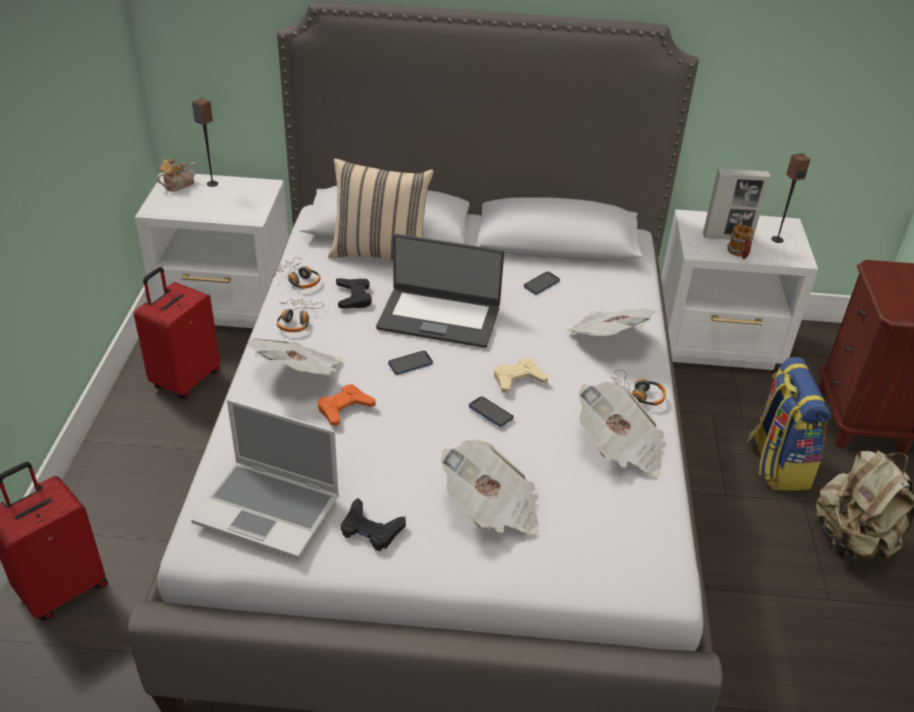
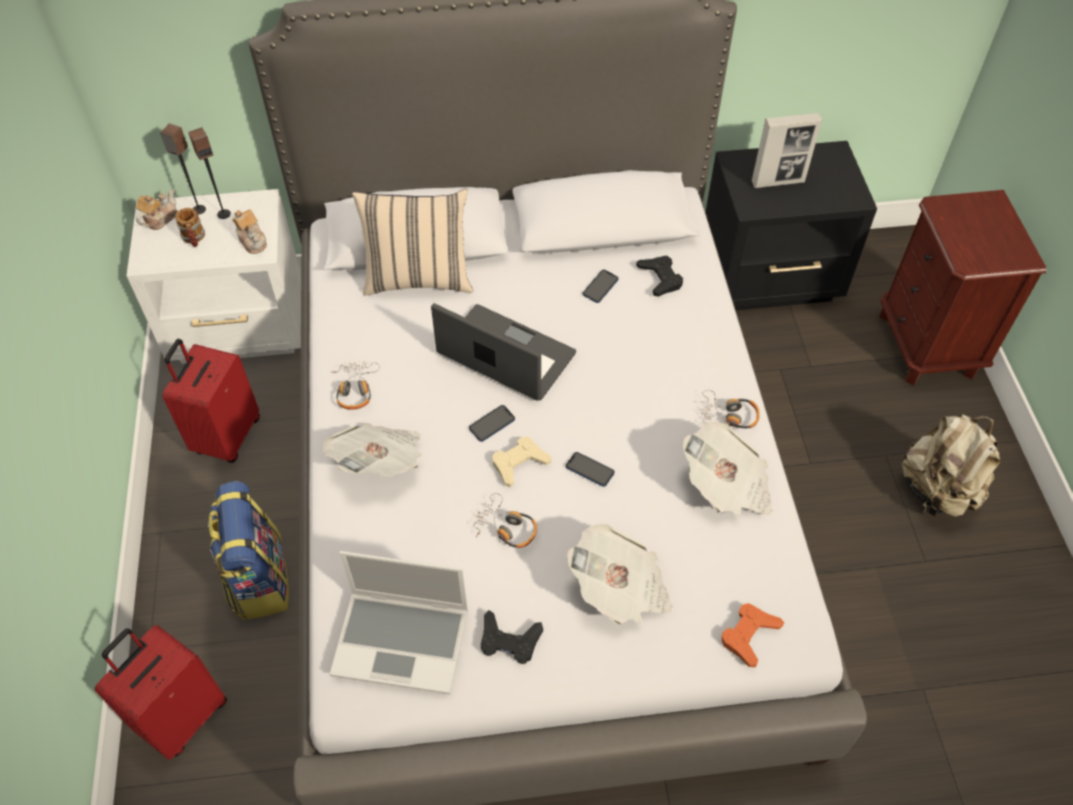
camera: 10 degrees left, 15 degrees up
(248, 209) = (253, 240): none -> teapot
(298, 279) = (339, 332): headphones -> headphones (506, 527)
(344, 408) = (441, 498): orange game controller -> orange game controller (749, 635)
(354, 297) = (407, 345): black game controller -> black game controller (660, 278)
(439, 317) = (505, 355): laptop -> laptop turned 150 degrees counterclockwise
(518, 379) = (607, 421): beige game controller -> beige game controller (519, 463)
(608, 338) = (685, 348): newspaper -> none
(718, 344) = (771, 278): white nightstand -> black nightstand
(739, 253) = (794, 203): mug -> mug (194, 239)
(777, 239) = (829, 175): speaker -> speaker (223, 214)
(777, 463) = (853, 415): backpack -> backpack (258, 579)

